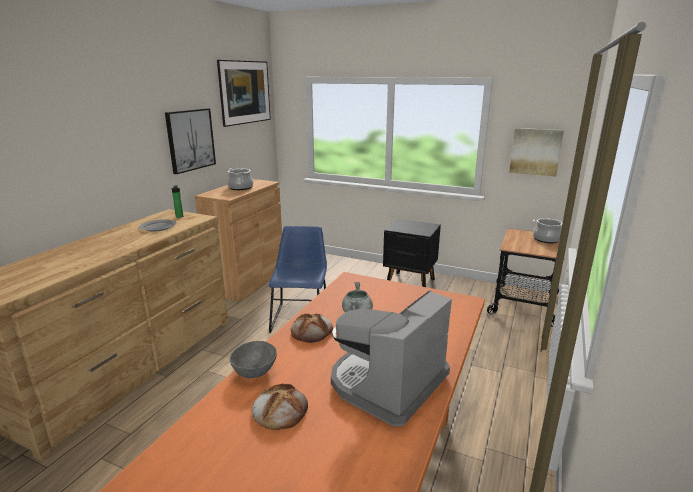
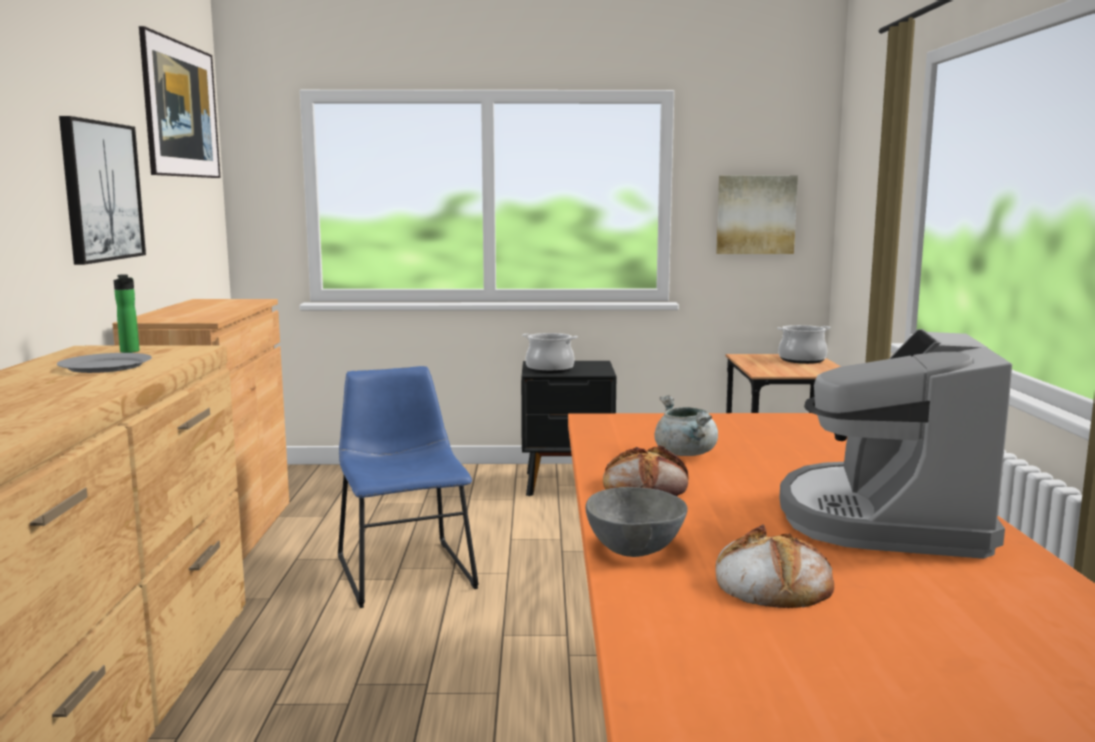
camera: 25 degrees left, 10 degrees down
(240, 188) = (205, 308): cooking pot -> cooking pot (549, 369)

